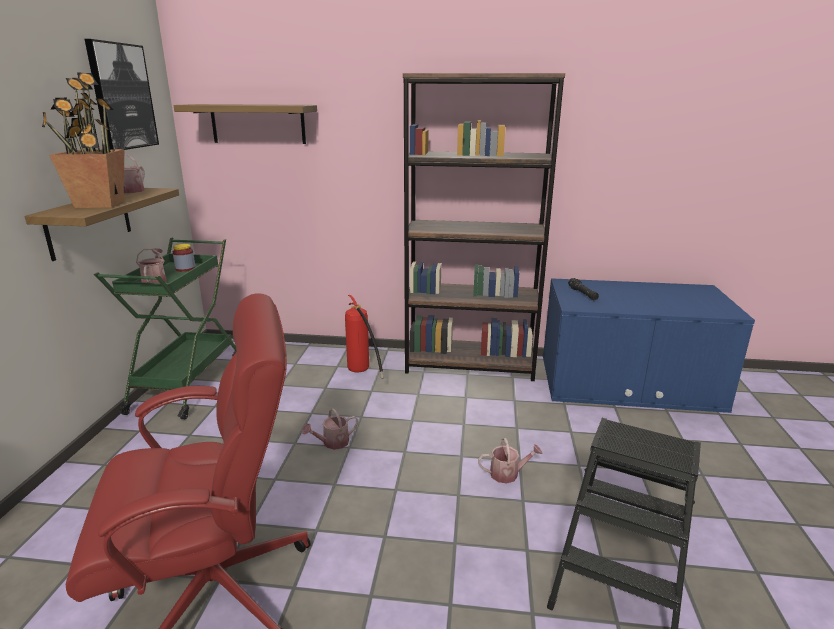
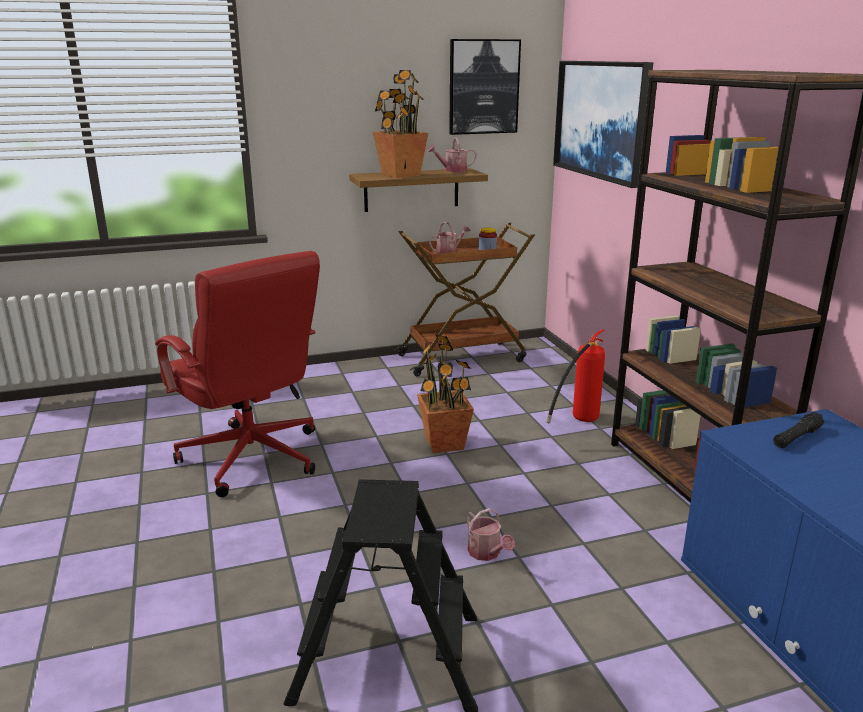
camera: 65 degrees right, 0 degrees up
(188, 384) = (462, 358): green cart -> brown cart
(258, 124) = (601, 119): shelf -> picture
(332, 443) = (445, 444): watering can -> potted plant

